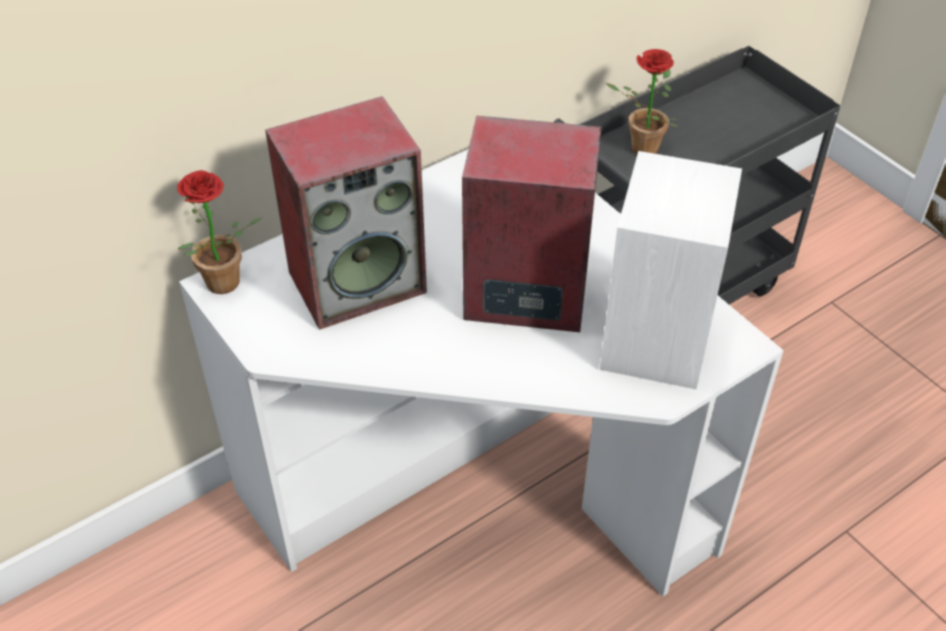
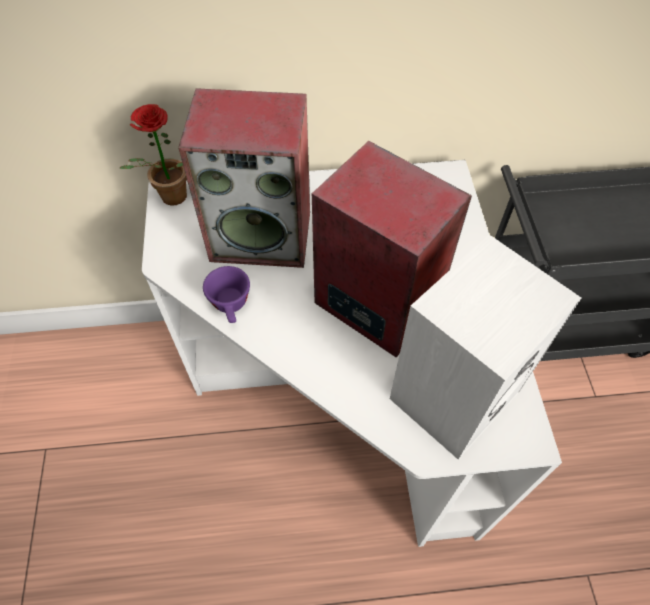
camera: 30 degrees right, 10 degrees up
(378, 360) = (231, 306): none -> purple cup
(638, 149) = (567, 214): potted plant -> none

